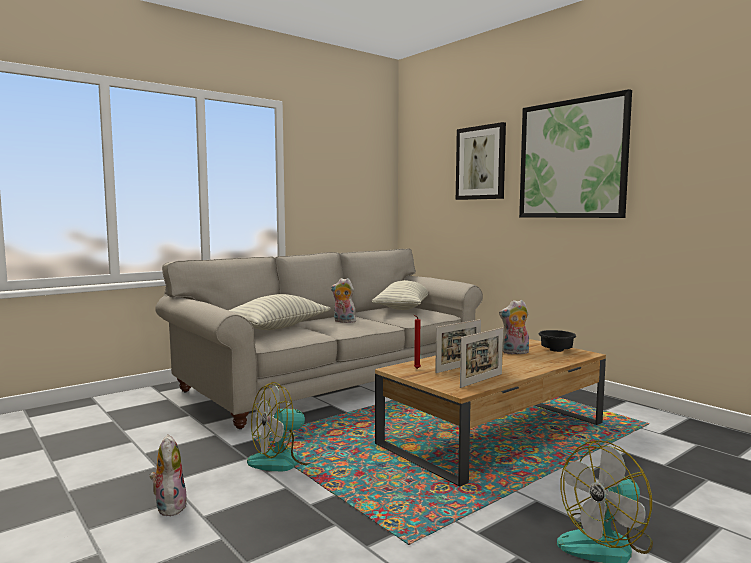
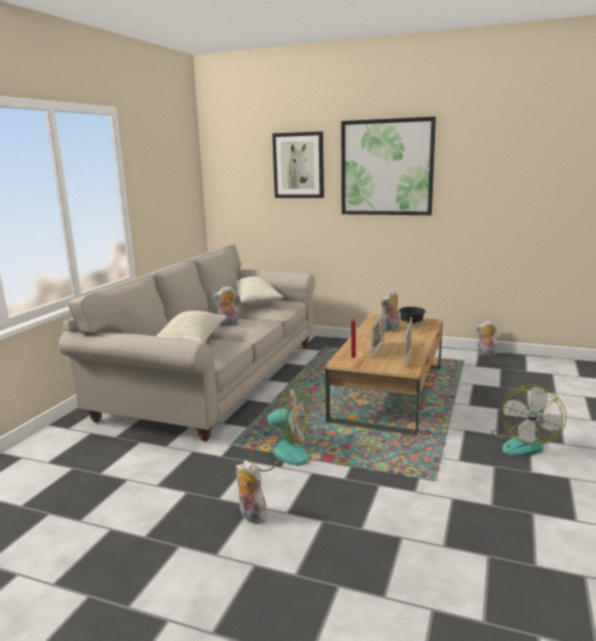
camera: 30 degrees left, 10 degrees up
(285, 460) = (281, 454): fan -> fan turned 105 degrees counterclockwise
(694, 423) = (485, 354): none -> plush toy

